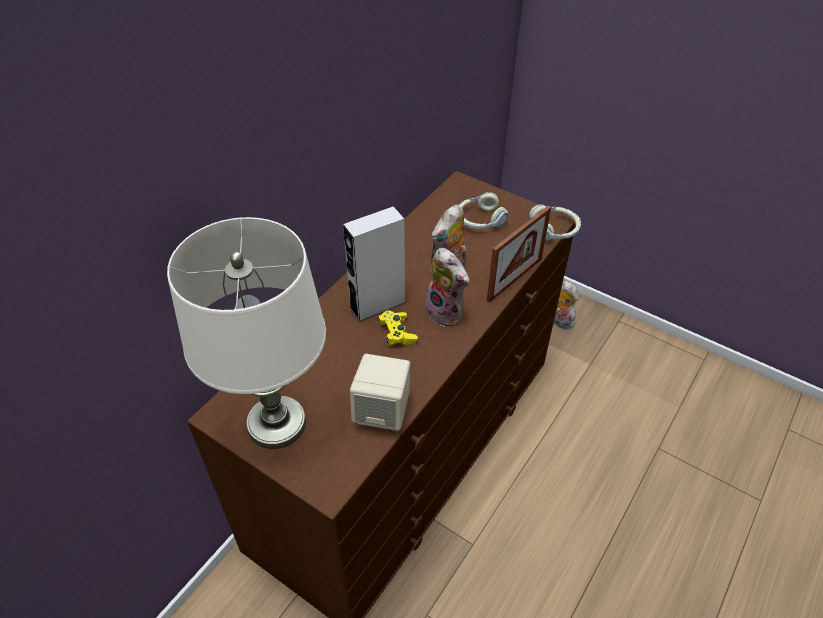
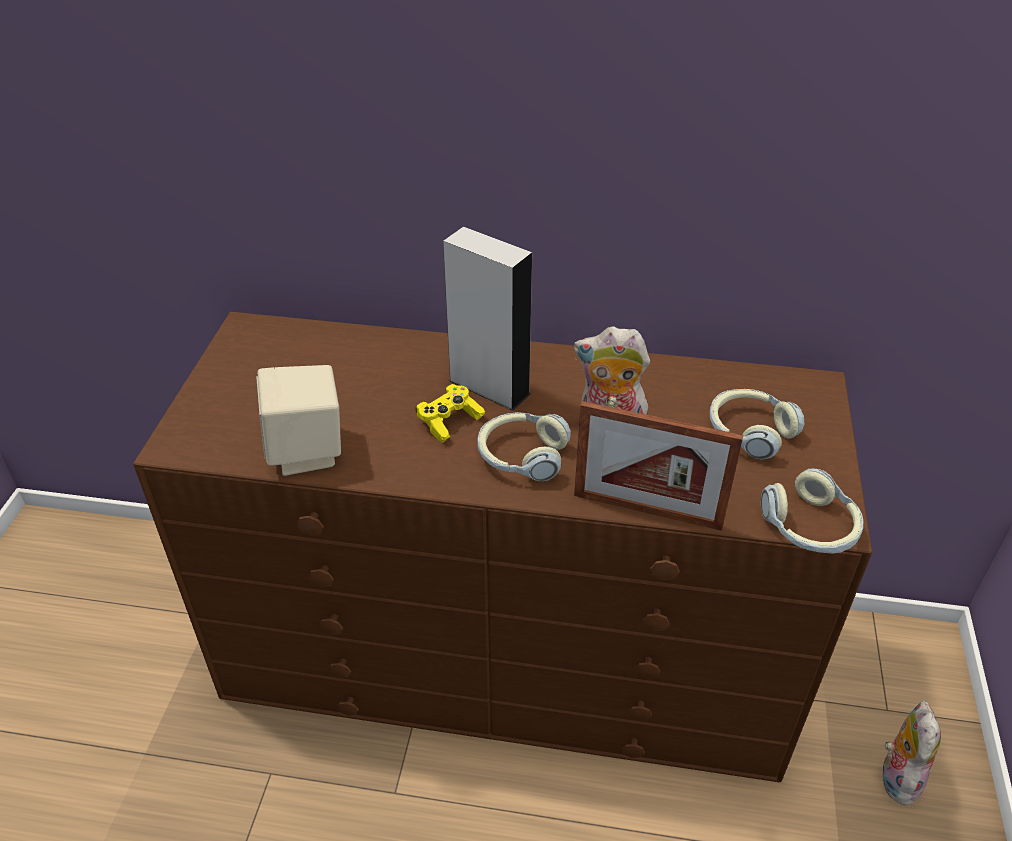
camera: 65 degrees right, 5 degrees down
(276, 424) = (250, 372): white table lamp -> none
(447, 312) = (521, 456): plush toy -> headphones

